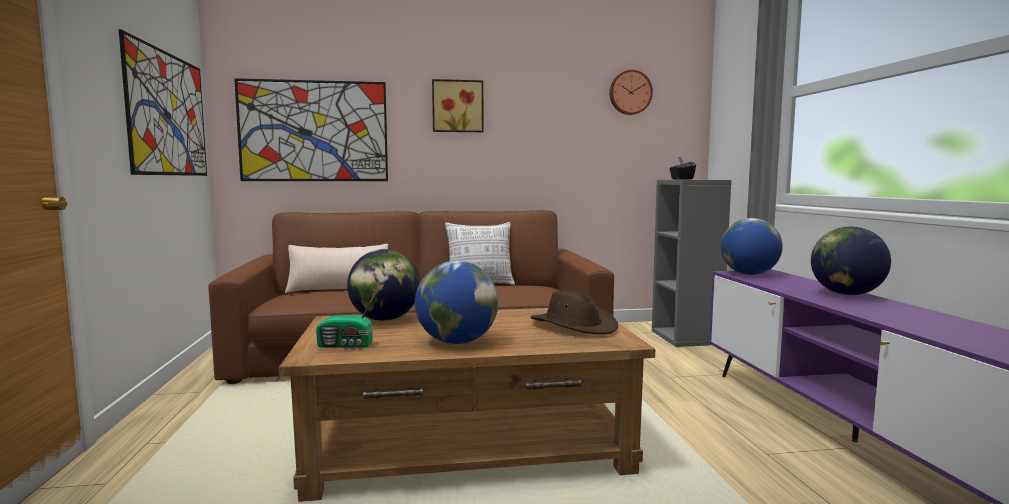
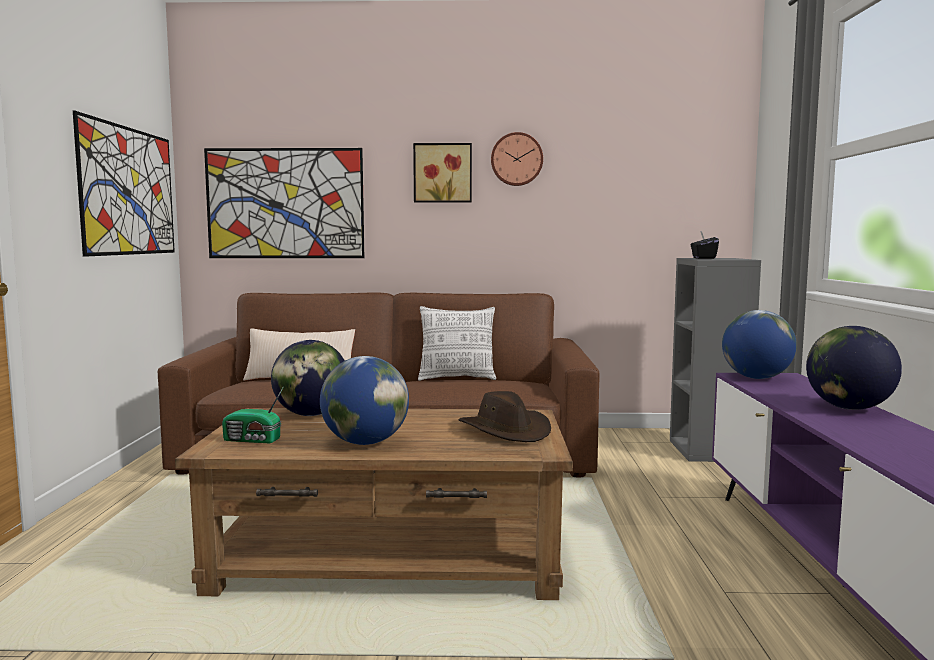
camera: 10 degrees right, 0 degrees up
(630, 92) = (650, 152): wall clock -> wall clock (516, 159)

